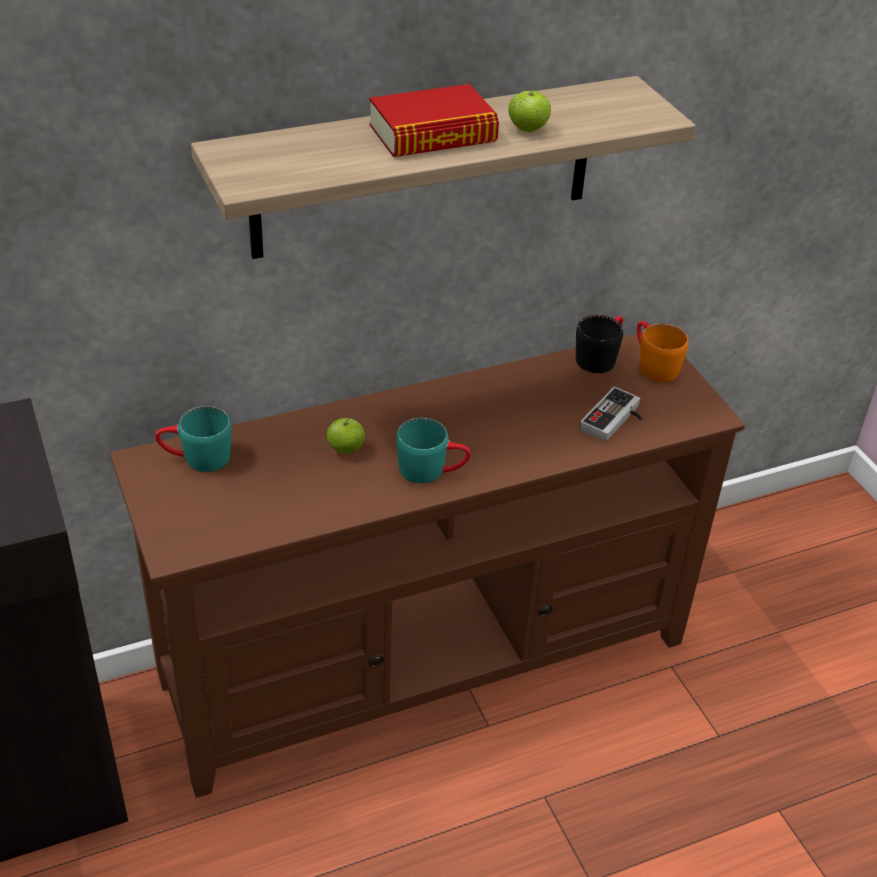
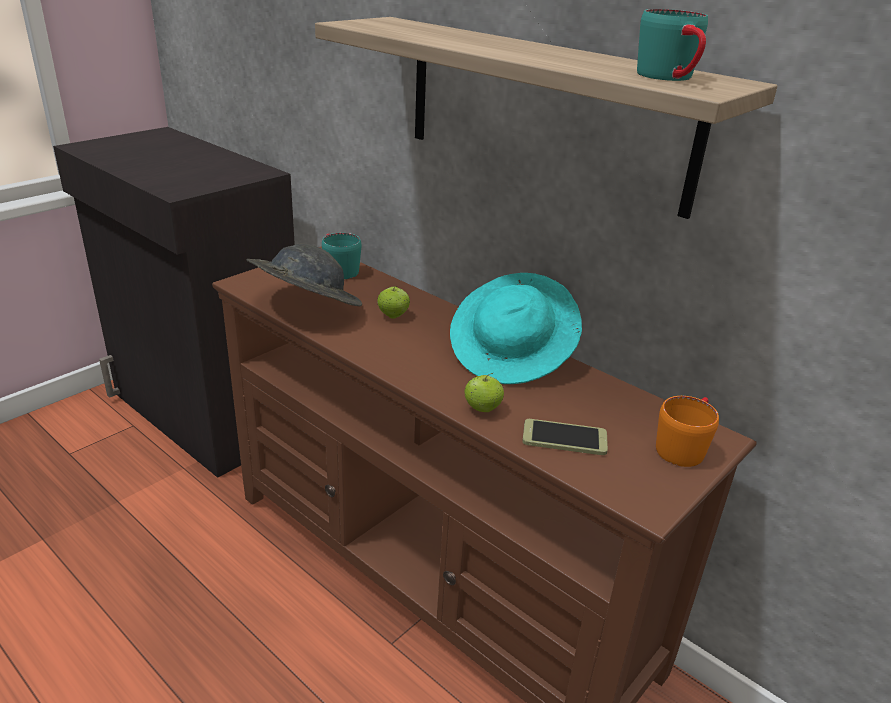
camera: 65 degrees right, 10 degrees down
(283, 511) = (305, 308): none -> grey hat
(432, 134) = (503, 45): book -> none
(432, 470) = (400, 355): turquoise mug -> turquoise mug (671, 78)
(473, 398) = (513, 355): none -> turquoise hat
(527, 130) = (567, 61): apple -> apple (482, 409)
(600, 356) = (654, 410): black mug -> none
(615, 420) = (564, 438): game controller -> phone

